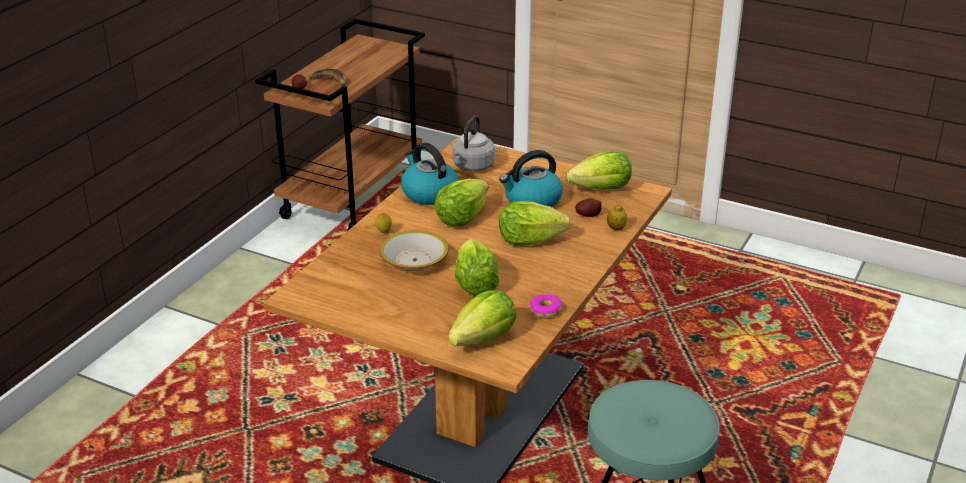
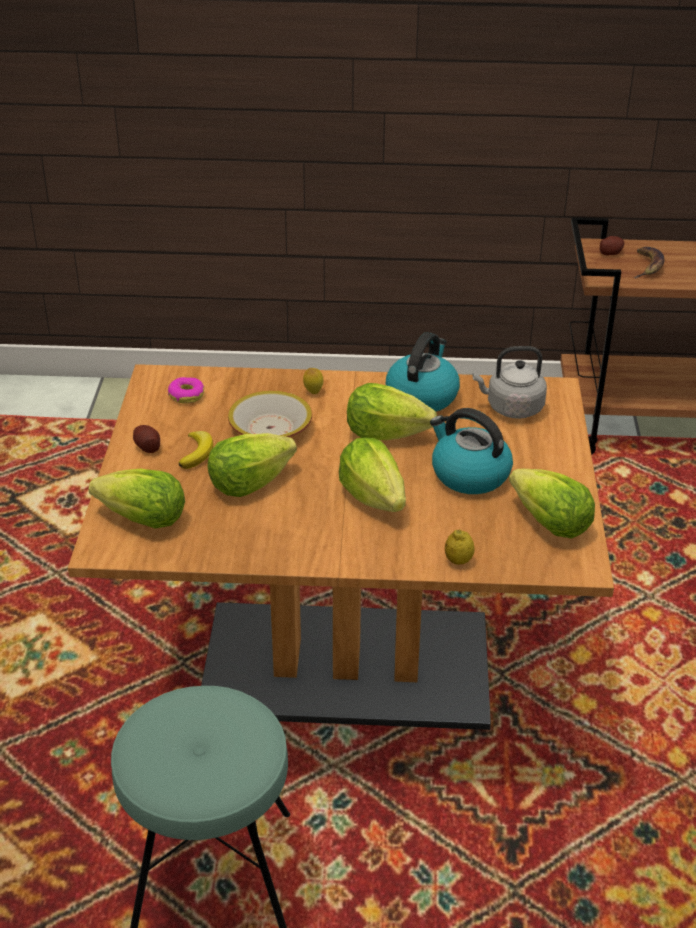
camera: 65 degrees right, 5 degrees up
(418, 298) = (197, 452): none -> banana
(545, 311) = (226, 550): donut -> donut (186, 395)
(588, 215) = (472, 528): potato -> potato (147, 447)

